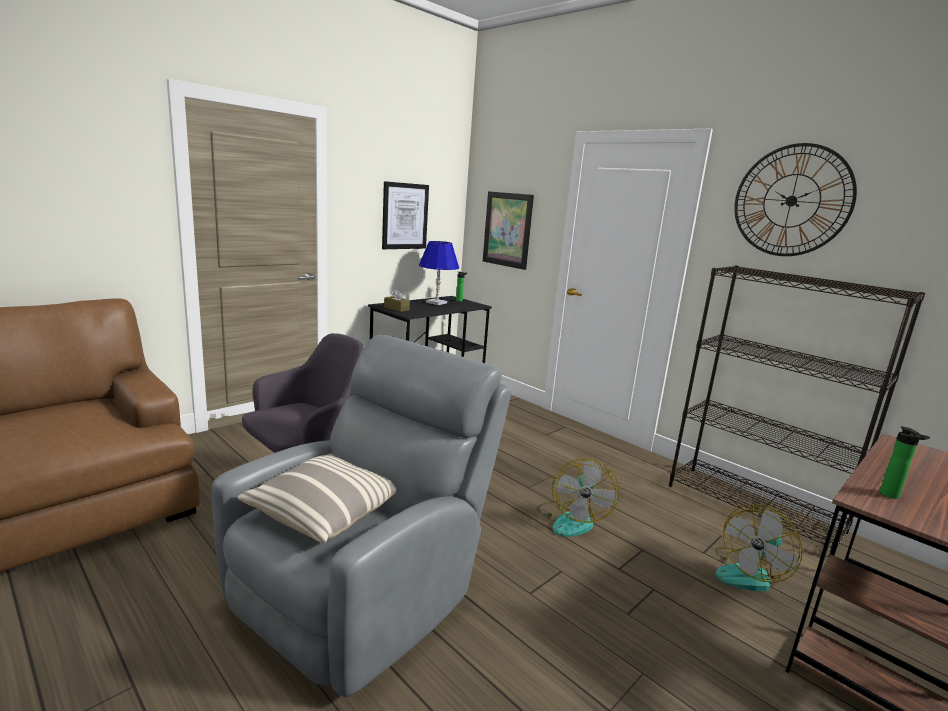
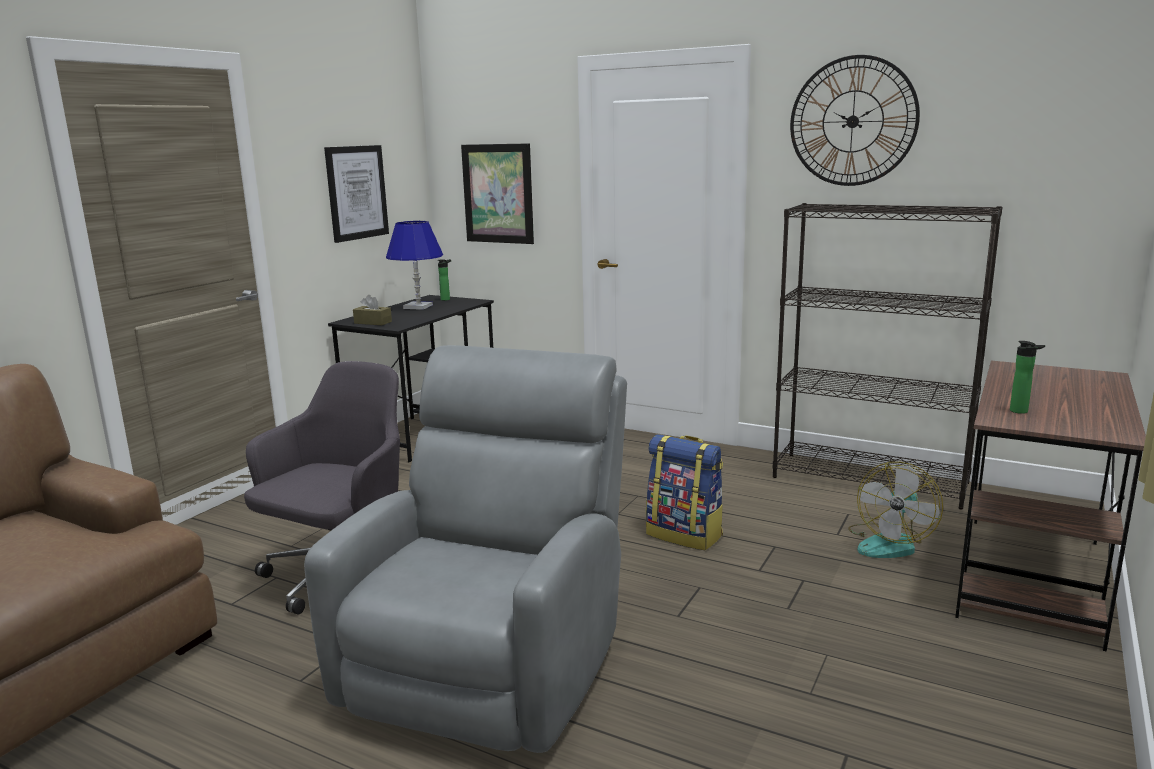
camera: 15 degrees left, 0 degrees up
(325, 512) = (448, 565): pillow -> none
(572, 519) = (685, 535): fan -> backpack

